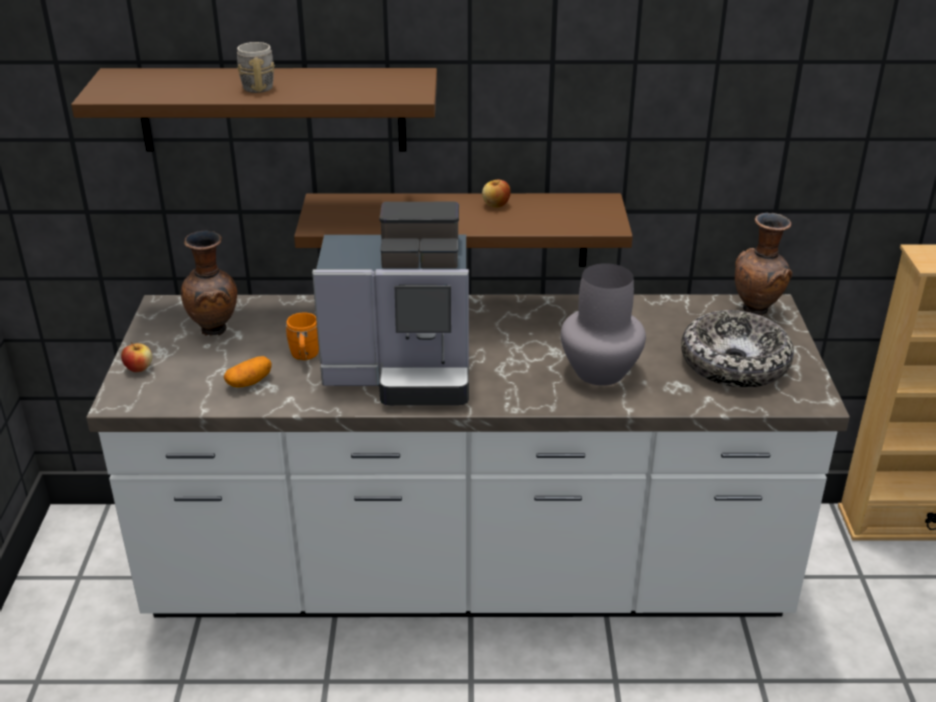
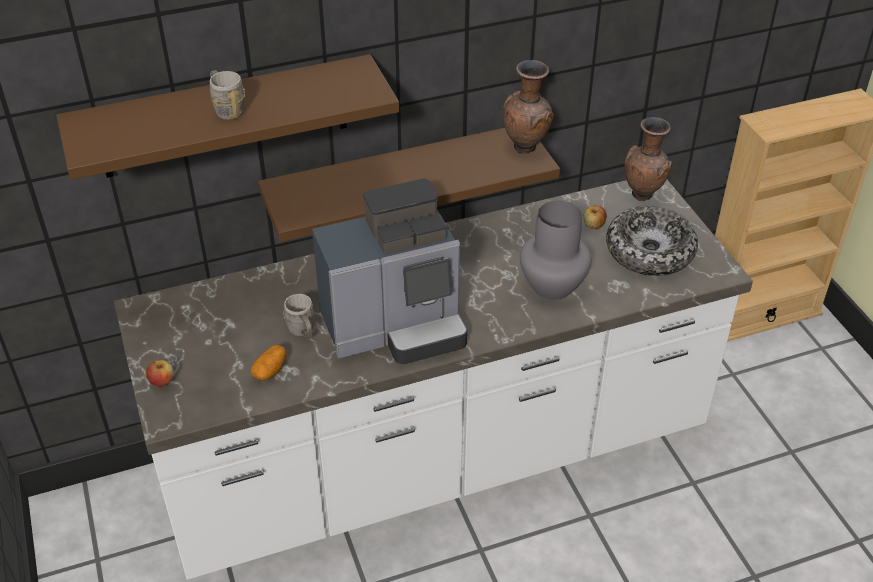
camera: 20 degrees left, 10 degrees up
(215, 331) = (207, 324): brown vase -> brown vase (526, 148)
(305, 357) = (303, 332): orange mug -> grey mug
(496, 205) = (432, 159): apple -> apple (593, 225)

